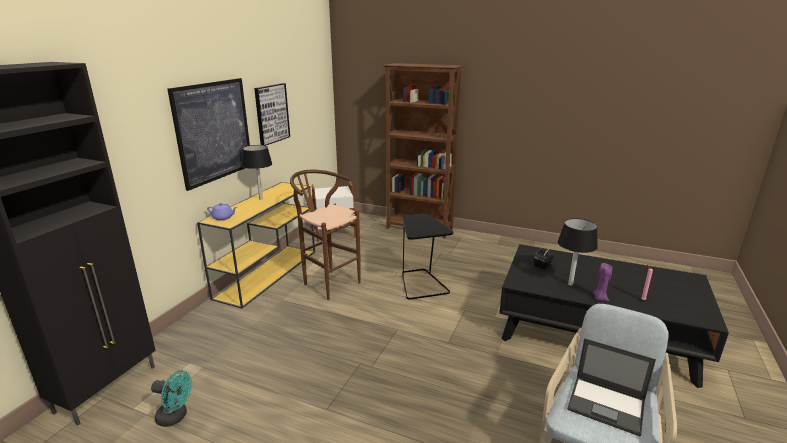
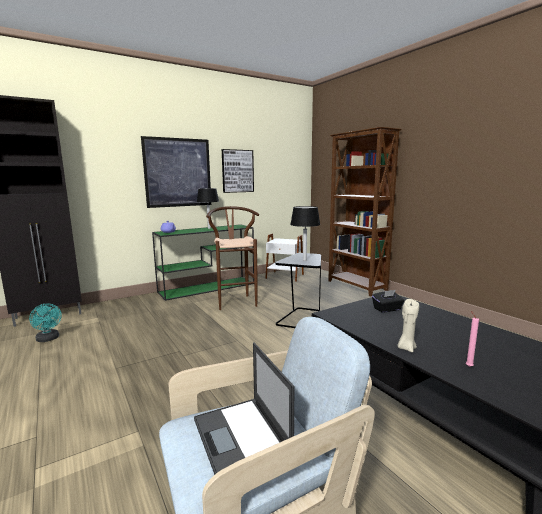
camera: 35 degrees right, 10 degrees down
(268, 273) = (208, 287): yellow console table -> green console table
(570, 284) = (390, 329): black table lamp -> black table lamp (304, 260)
(599, 298) = (406, 348): purple candle -> beige candle

